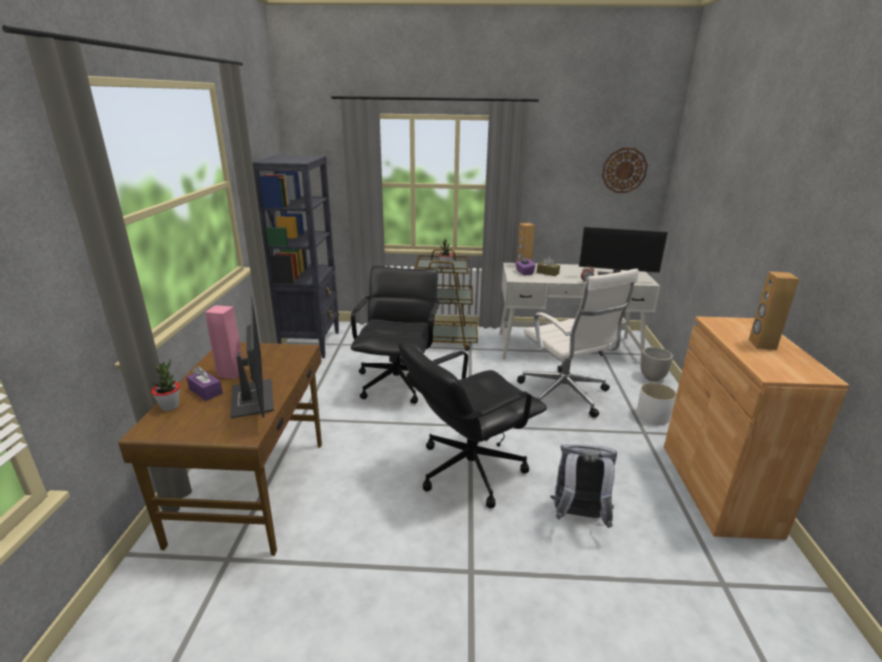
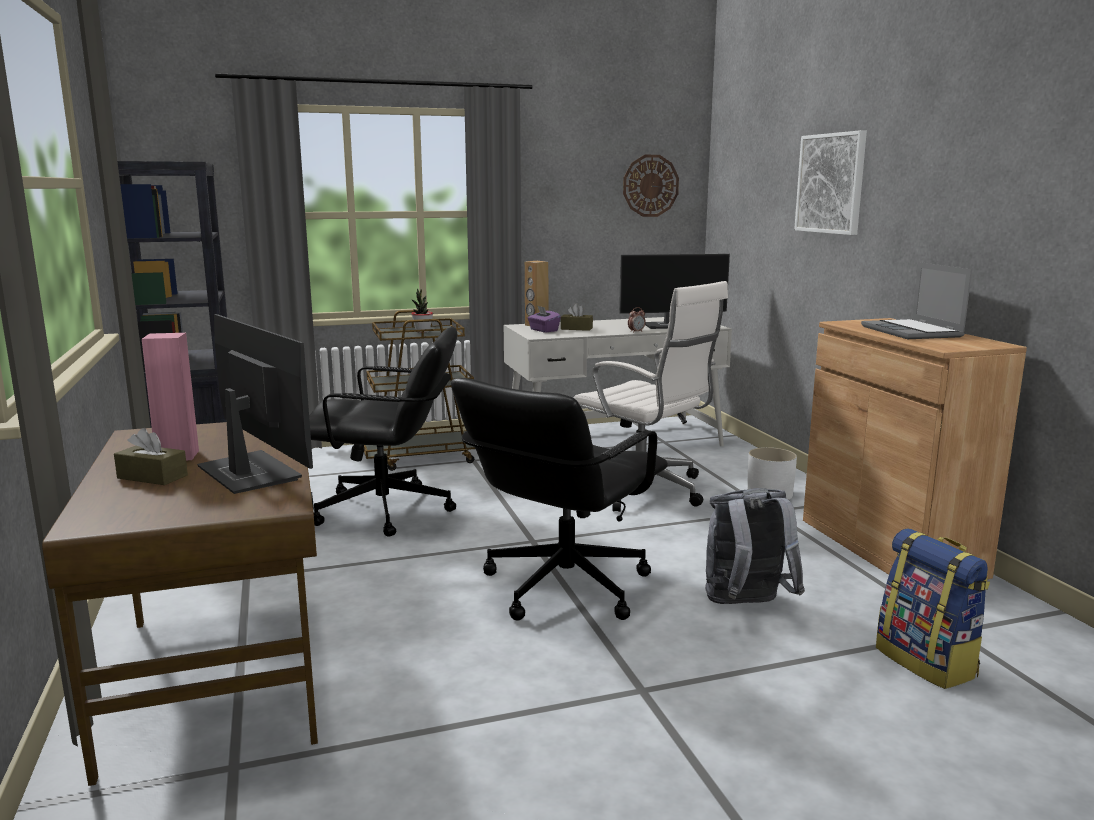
camera: 20 degrees left, 10 degrees down
(170, 406) = (102, 498): potted plant -> none
(206, 391) = (152, 477): purple tissue box -> brown tissue box
(398, 382) = (385, 511): black office chair -> black office chair turned 105 degrees clockwise
(652, 377) = (744, 457): planter -> none
(683, 608) = (927, 662): none -> backpack
(745, 197) = (831, 183): none -> picture
(761, 344) = (913, 332): brown speaker -> laptop

